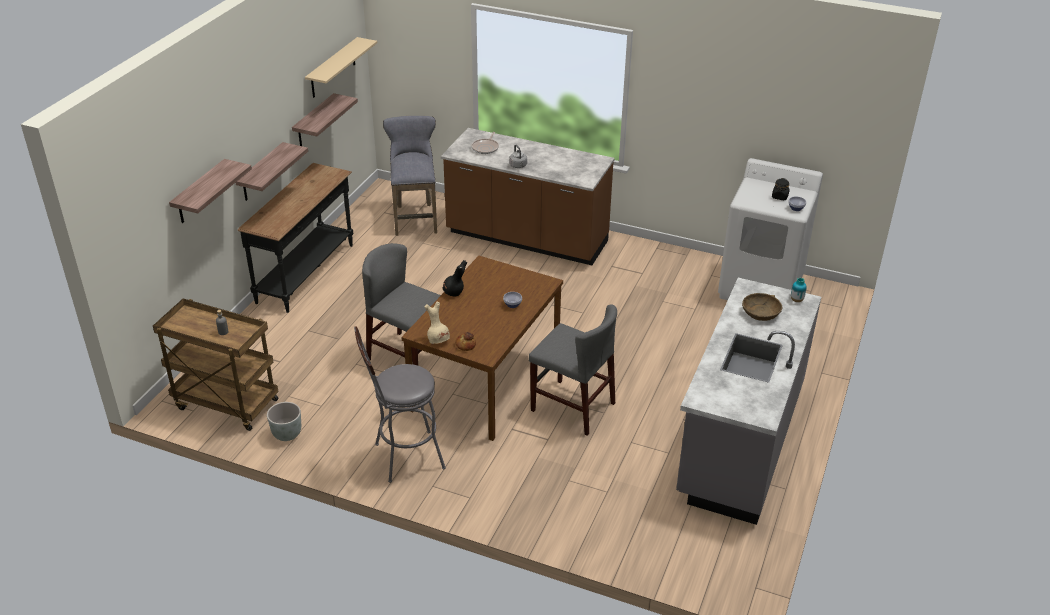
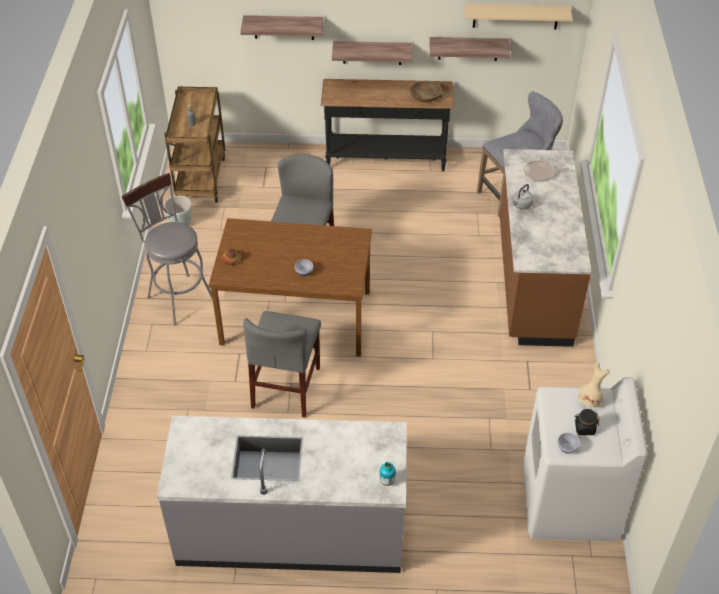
camera: 70 degrees right, 10 degrees up
(438, 340) = (231, 241): beige vase -> beige vase (590, 401)
(454, 293) = (303, 230): black vase -> none
(761, 312) = (349, 452): brown bowl -> brown bowl (425, 96)

